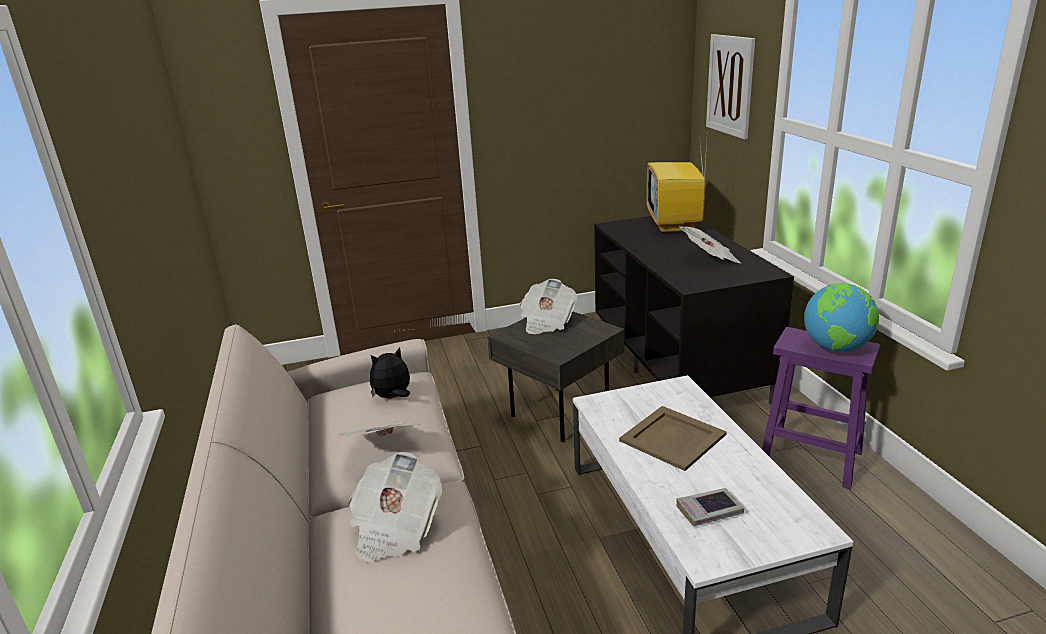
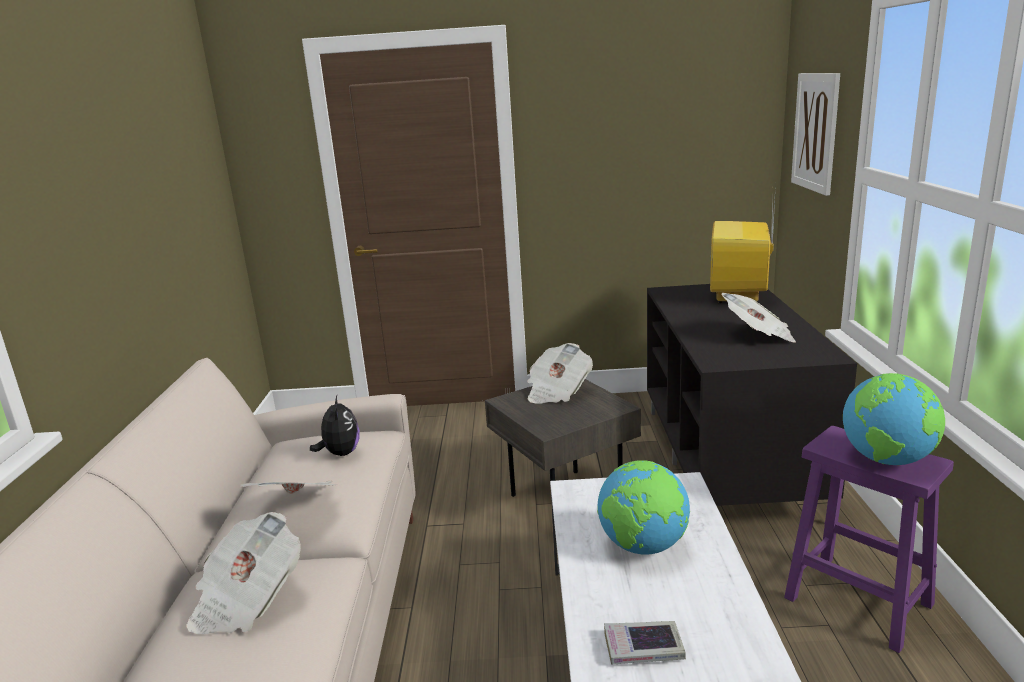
camera: 15 degrees right, 5 degrees down
(393, 397) = (340, 453): plush toy -> plush toy turned 90 degrees clockwise
(672, 438) = (643, 546): beige tray -> globe

